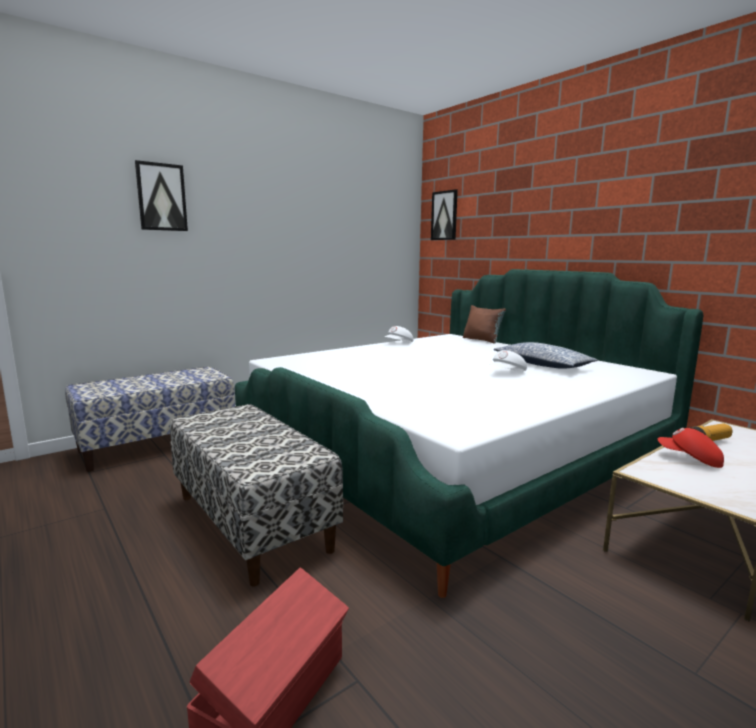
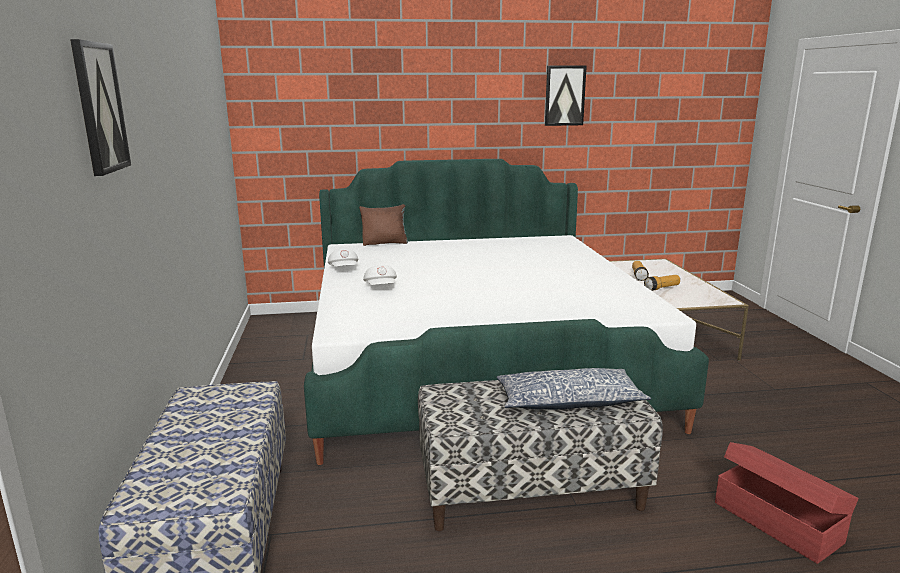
camera: 60 degrees left, 5 degrees up
(444, 215) = (275, 97): picture -> picture (564, 95)
(507, 373) = (521, 266): white cap -> white cap (381, 288)
(542, 365) = (507, 252): pillow -> pillow (568, 402)
(690, 459) = (661, 288): red cap -> flashlight

